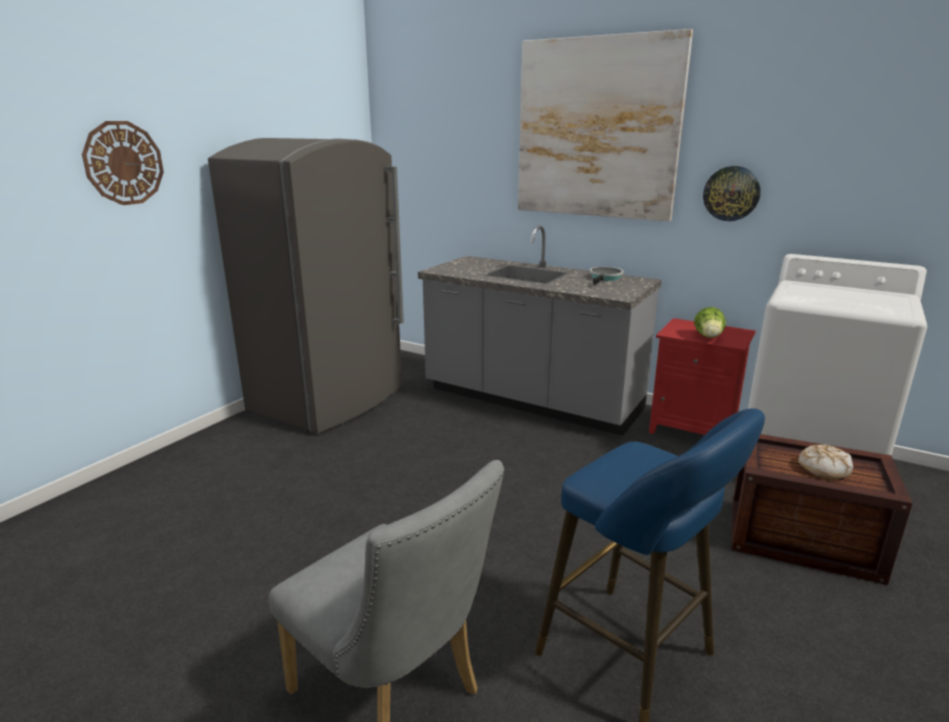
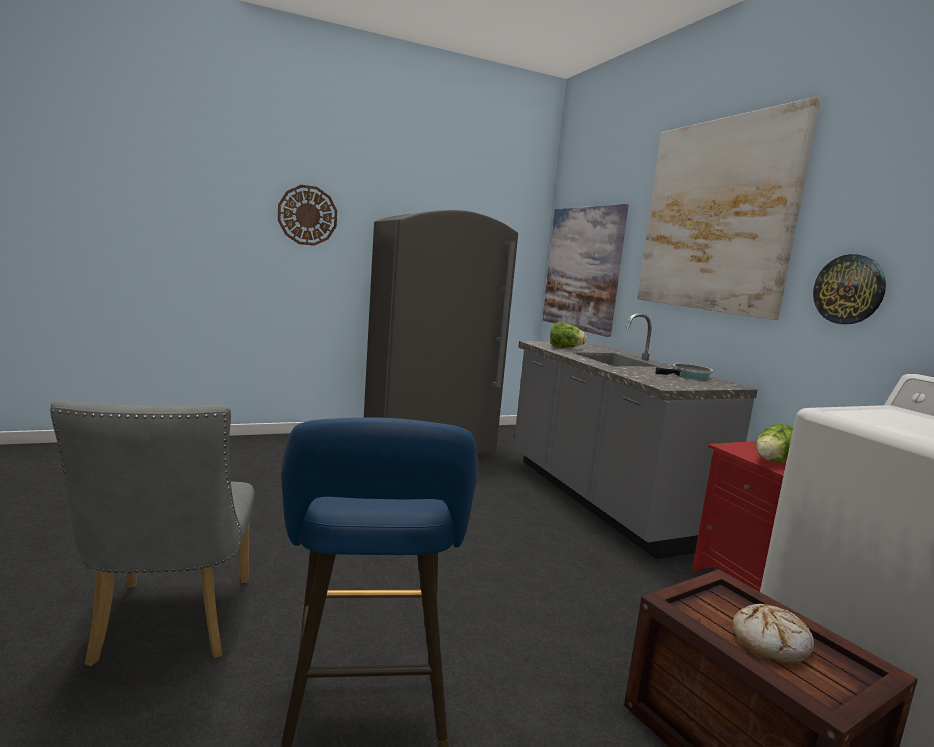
camera: 35 degrees right, 10 degrees down
(433, 179) = (582, 268): none -> picture
(469, 270) = (565, 348): none -> lettuce

